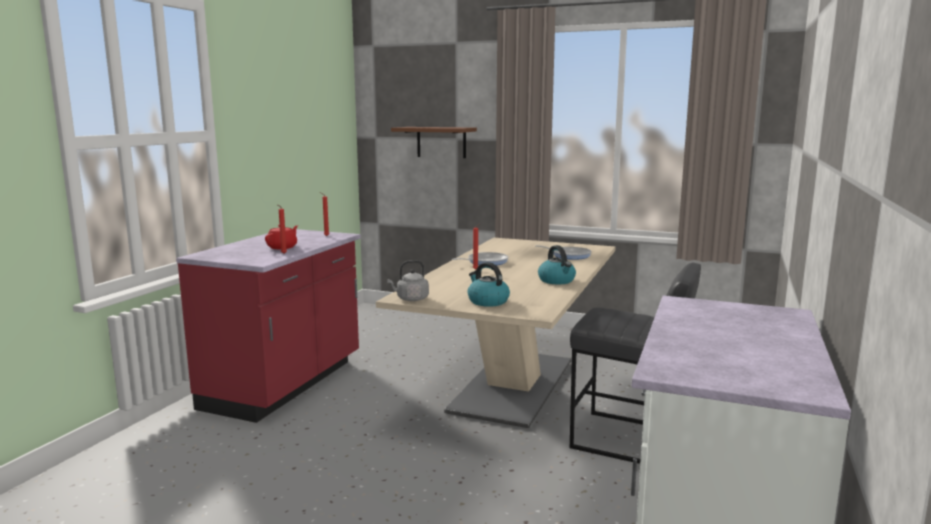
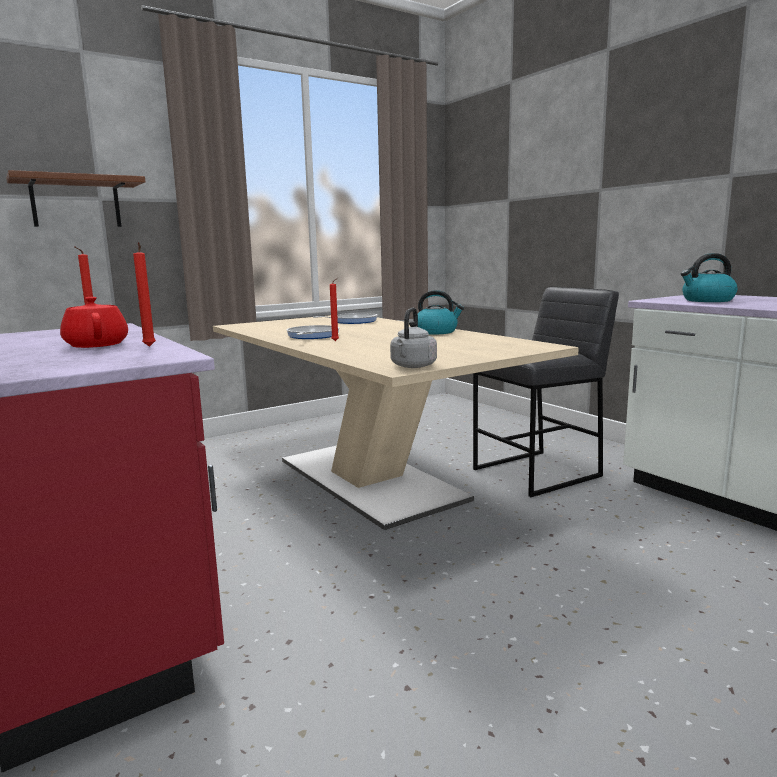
camera: 55 degrees left, 0 degrees up
(487, 301) = (474, 350): kettle -> kettle (707, 300)

